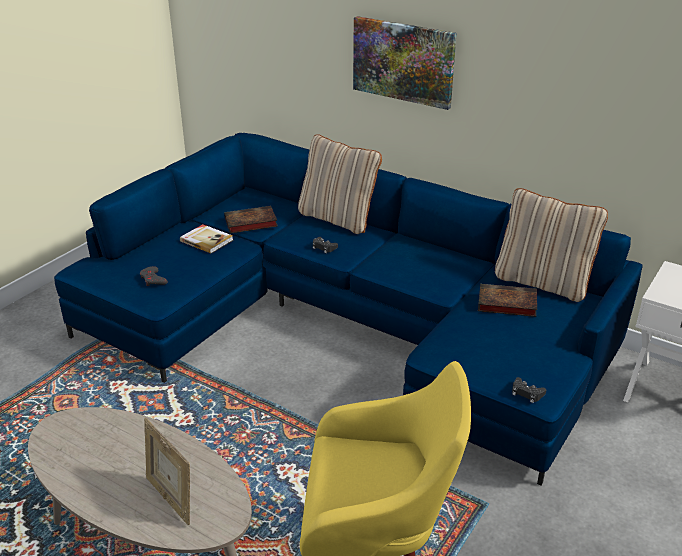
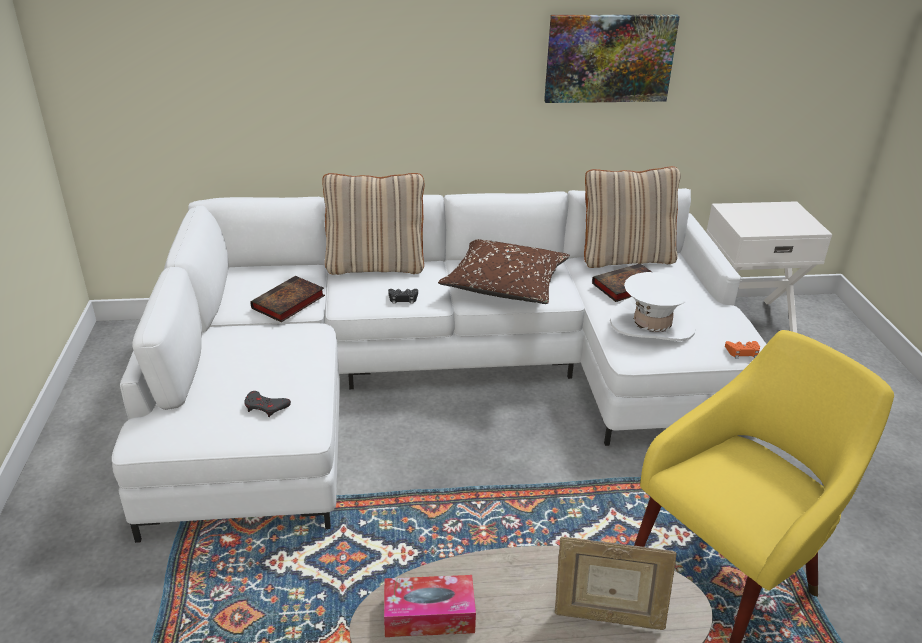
camera: 40 degrees left, 0 degrees up
(86, 436) = (429, 615): none -> tissue box
(207, 240) = (266, 339): book -> none
(344, 323) = (436, 378): blue sofa -> white sofa
(403, 61) = (417, 64): picture -> picture (609, 58)
(410, 265) = (505, 285): none -> brown pillow
(481, 339) = (652, 324): none -> white hat
(526, 393) = (742, 352): black game controller -> orange game controller

